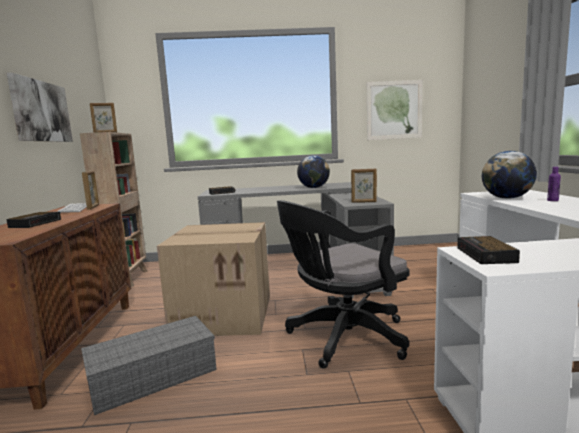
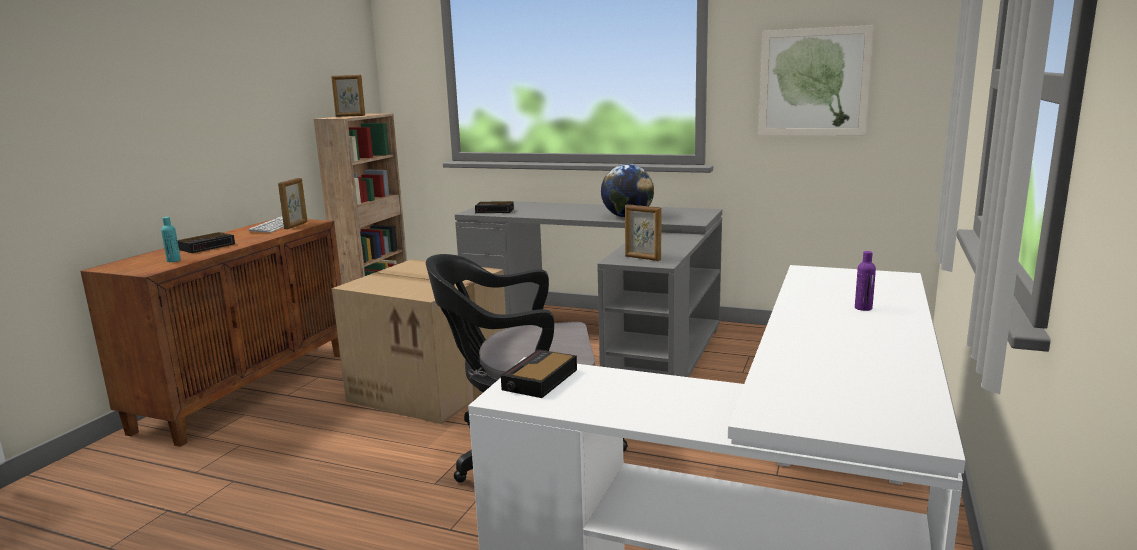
camera: 25 degrees right, 5 degrees up
(20, 233) = (173, 260): none -> turquoise bottle
(41, 111) = (254, 99): picture -> none
(154, 375) = (294, 441): grey storage box -> none
(507, 198) = (813, 290): globe -> none

